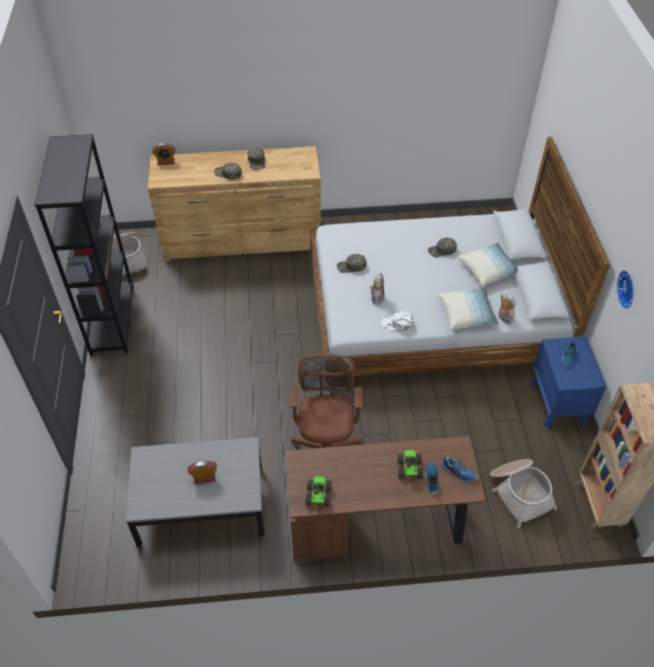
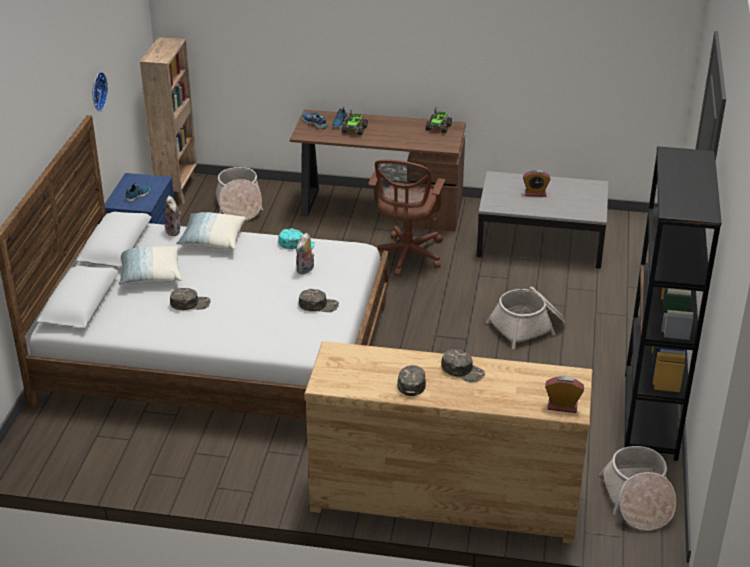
camera: 165 degrees left, 15 degrees down
(204, 386) = (528, 326): none -> basket
(397, 324) = (296, 244): white cap -> turquoise cap

